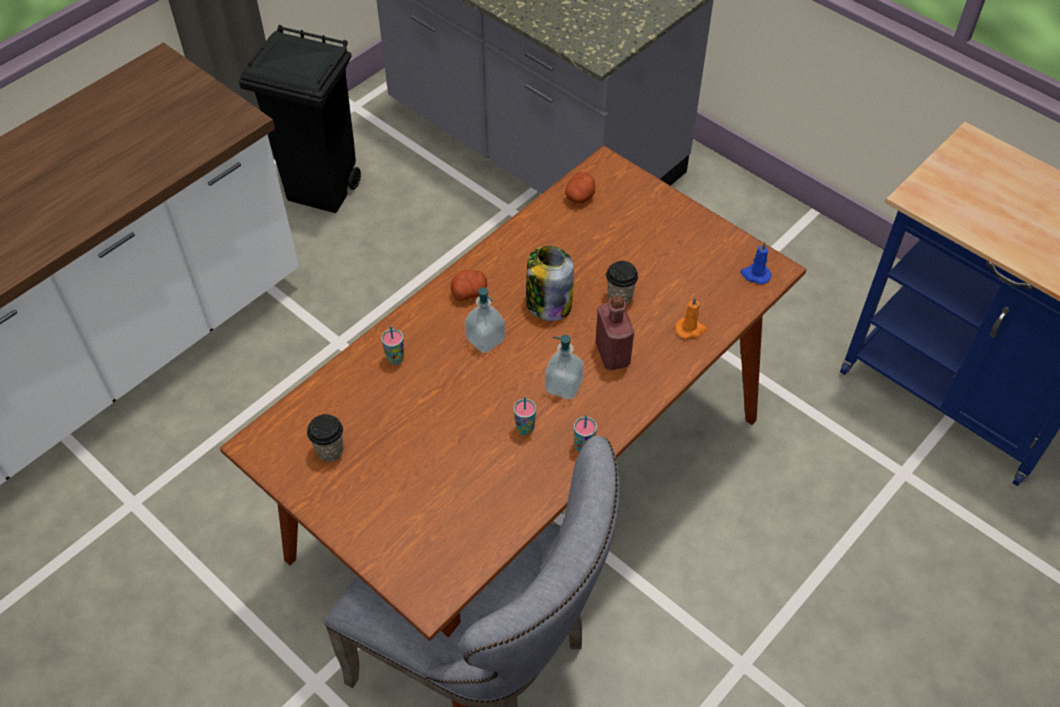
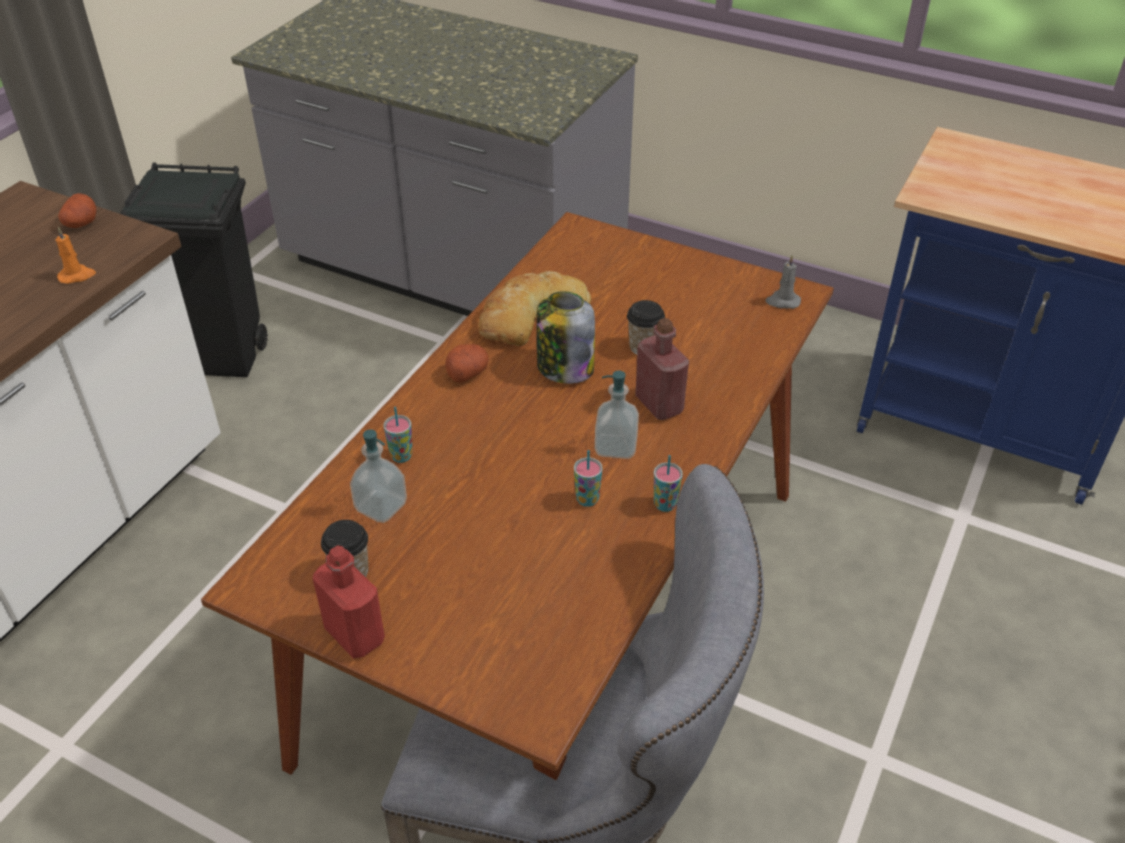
camera: 15 degrees left, 10 degrees down
(319, 502) = (355, 635): none -> red bottle
(485, 339) = (504, 416): soap dispenser -> soap dispenser (381, 507)
(537, 246) = (530, 315): none -> bread
(580, 196) = (560, 261): potato -> potato (81, 223)
(690, 329) = (736, 364): orange candle -> orange candle (77, 276)
(755, 275) = (782, 301): blue candle -> grey candle

